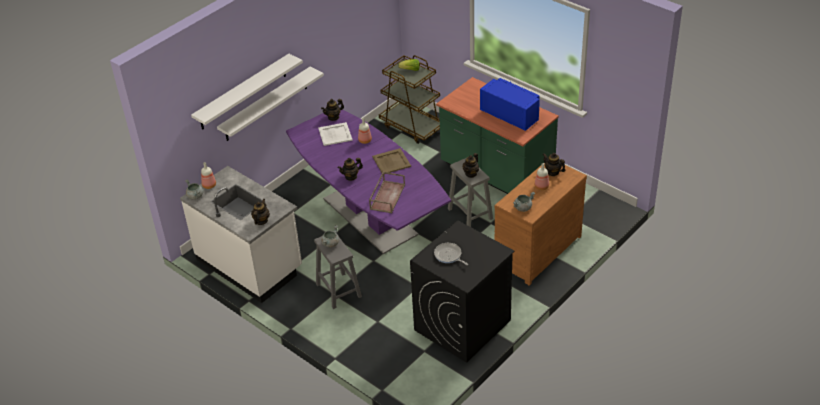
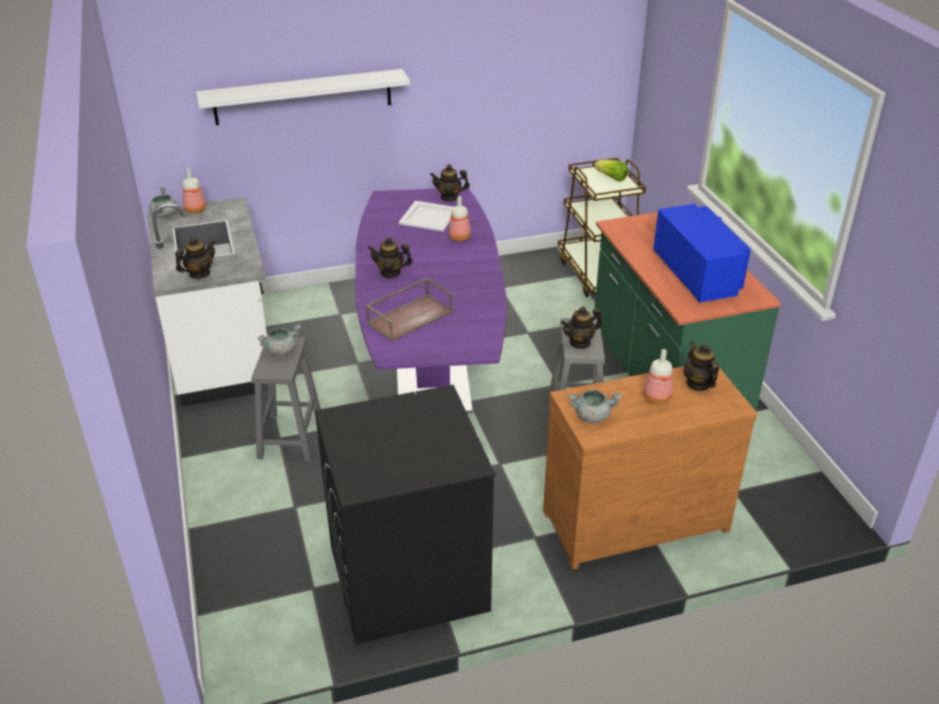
camera: 30 degrees right, 5 degrees down
(266, 104) = (347, 136): white shelf -> none
(391, 162) = (466, 276): beige tray -> none
(449, 255) = (379, 431): frying pan -> none

